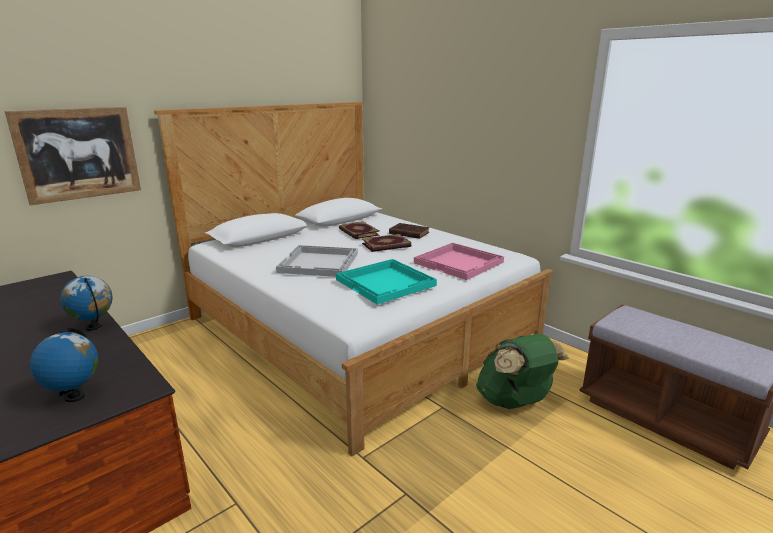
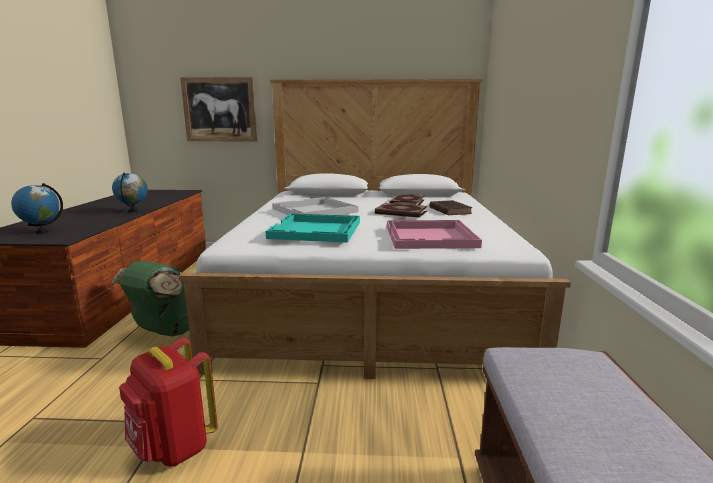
camera: 45 degrees right, 5 degrees down
(442, 501) = (174, 448): none -> red backpack
(515, 402) = (392, 420): green backpack -> green backpack (168, 331)

